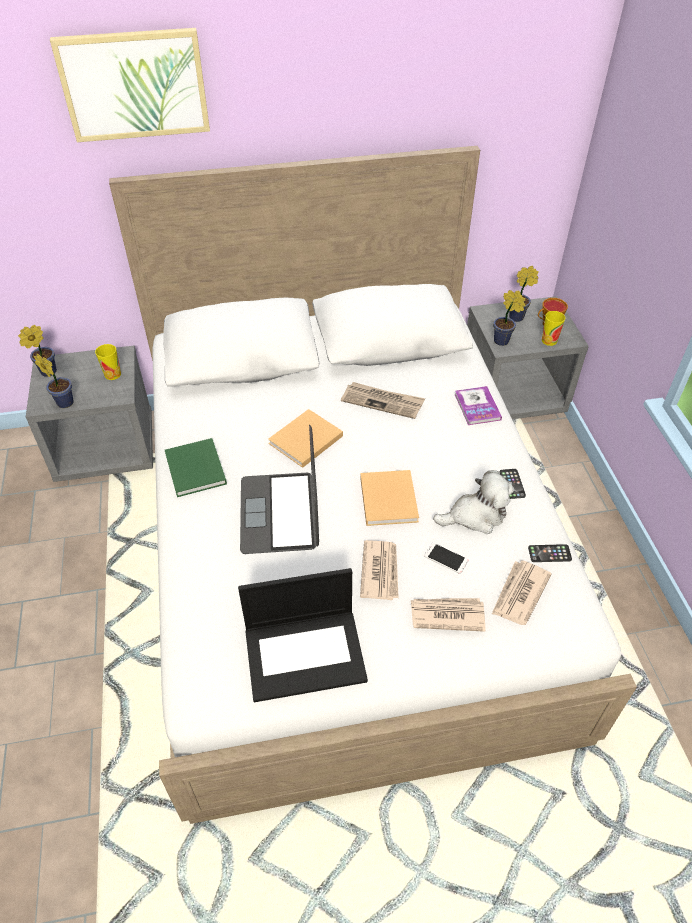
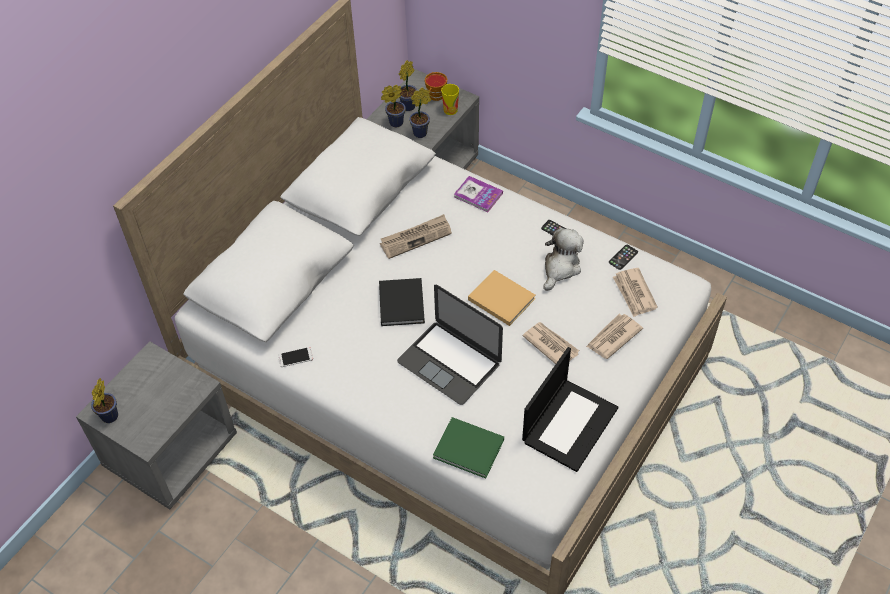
camera: 45 degrees left, 5 degrees up
(63, 402) = (161, 426): potted plant -> potted plant (394, 123)
(112, 374) = (169, 376): cup -> none
(134, 85) = (115, 115): picture -> none
(196, 470) = (359, 383): green book -> green book (470, 449)
(304, 441) = (401, 305): beige book -> black book
(446, 558) = (575, 306): phone -> phone (295, 357)

